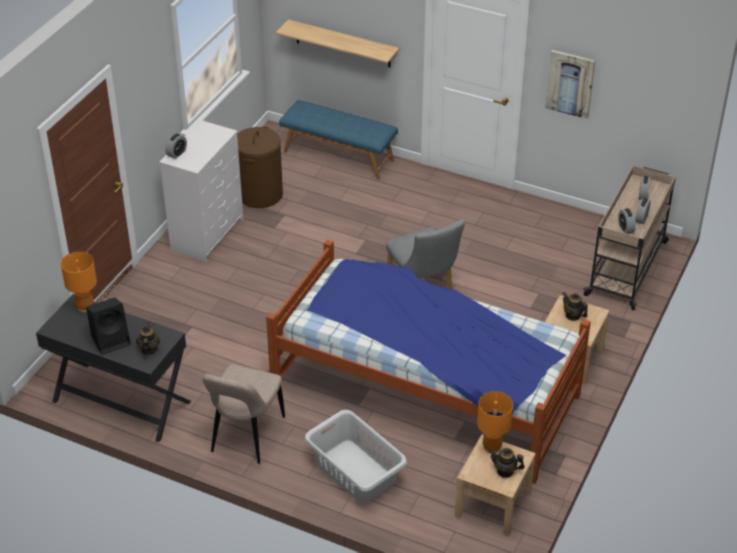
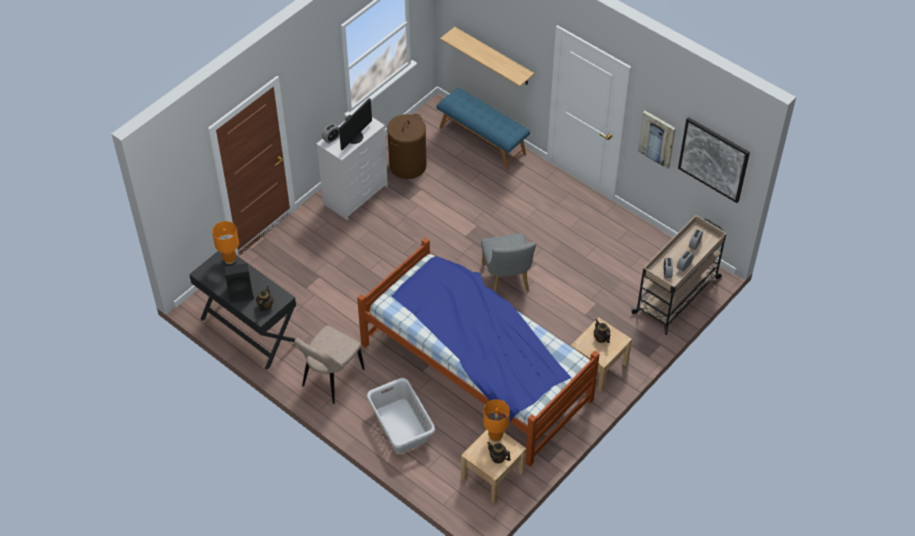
camera: 15 degrees right, 10 degrees up
(205, 148) = (355, 137): none -> monitor
(648, 86) = (713, 159): none -> picture

